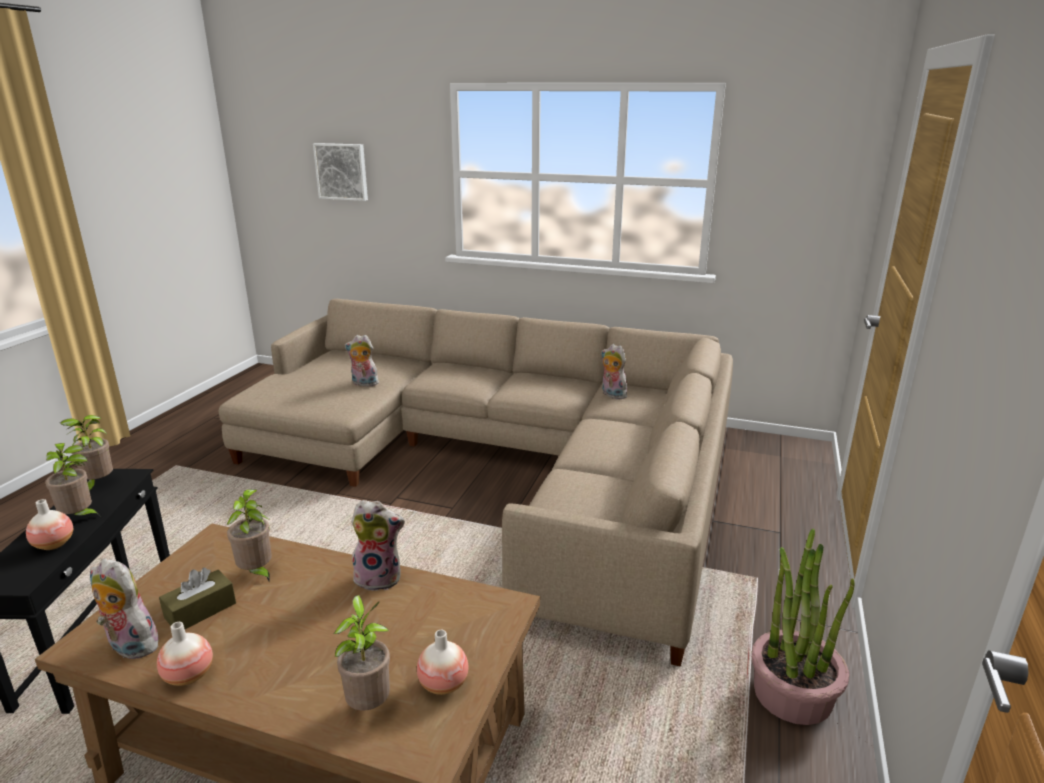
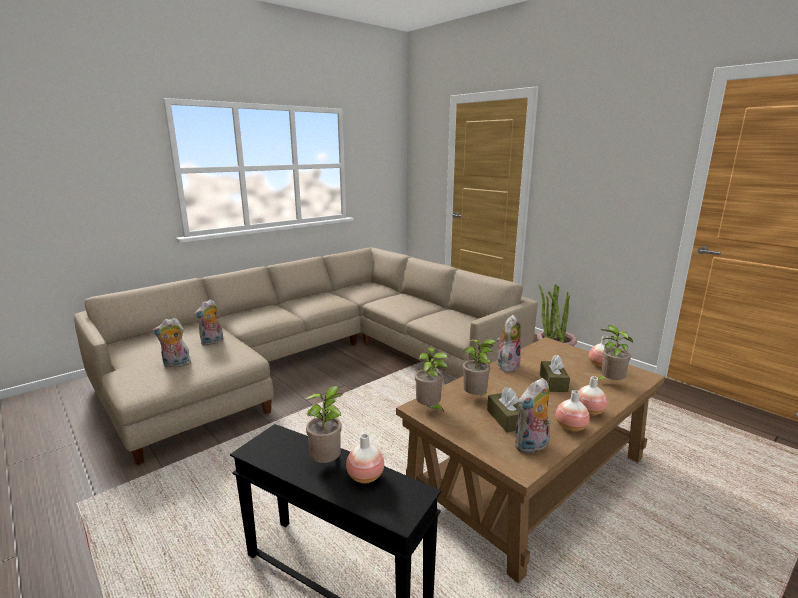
camera: 60 degrees left, 5 degrees down
(98, 484) = (270, 452): potted plant -> potted plant (429, 409)
(245, 690) = (589, 412): none -> vase
(337, 635) = (553, 383): none -> brown tissue box
(342, 171) = (48, 177): picture -> none
(612, 395) = (353, 291): plush toy -> plush toy (176, 364)

